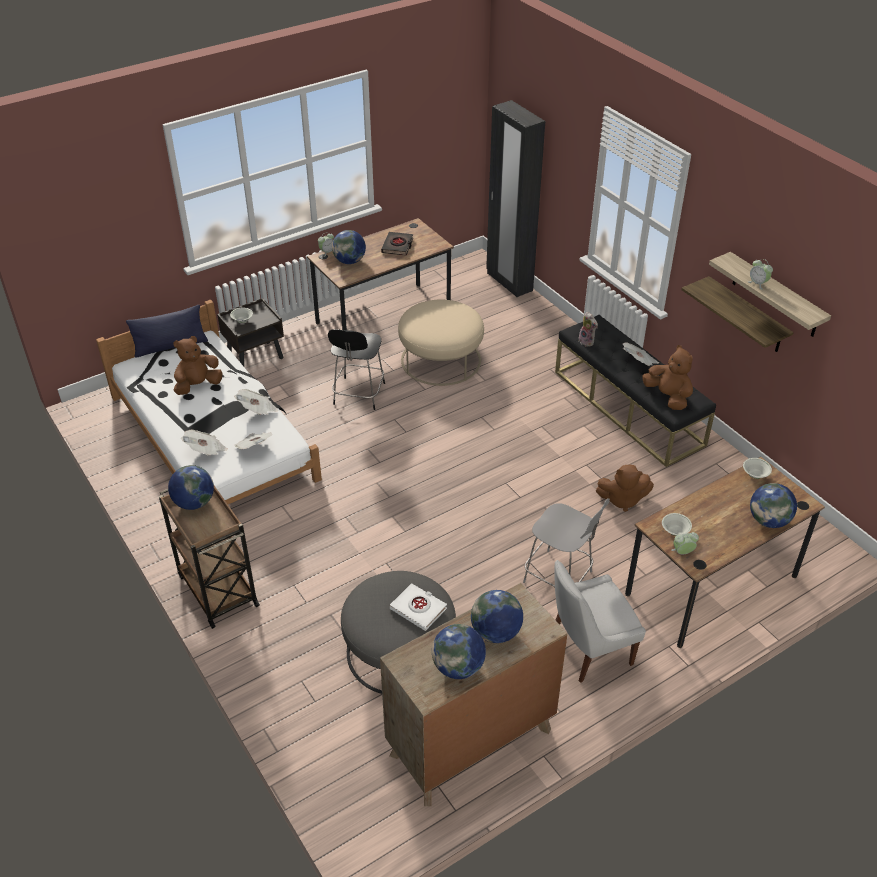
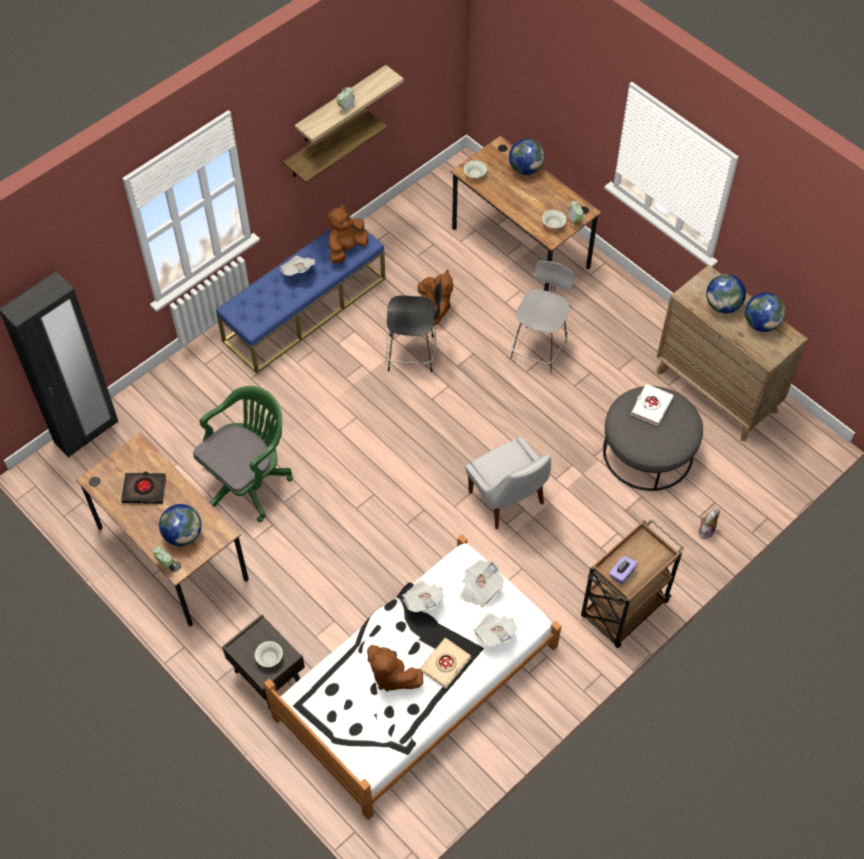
camera: 100 degrees left, 15 degrees up
(170, 346) = (323, 731): blue pillow -> none
(192, 417) = (445, 664): none -> beige book
(194, 502) = (622, 573): globe -> purple tissue box
(358, 395) = (321, 550): black chair -> black chair (413, 353)
(441, 360) = (248, 480): beige ottoman -> green office chair
(587, 341) = (268, 314): plush toy -> plush toy (706, 530)
(588, 649) = (608, 324): white chair -> white chair (508, 500)
(628, 408) = (305, 309): black bench -> blue bench

